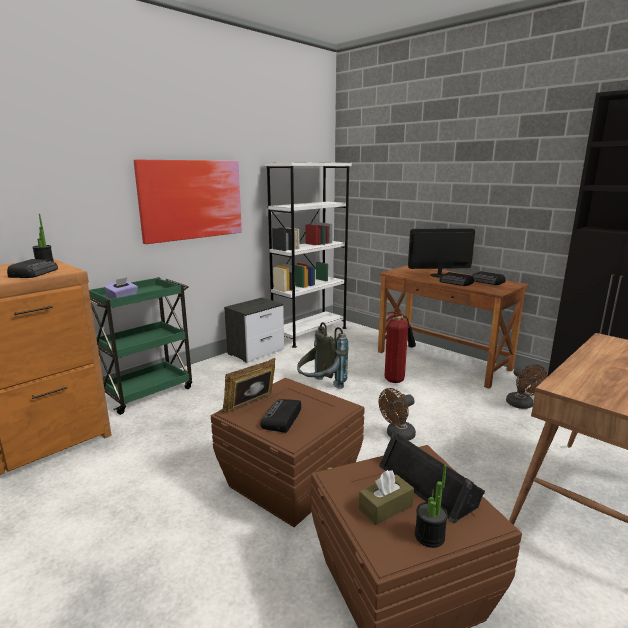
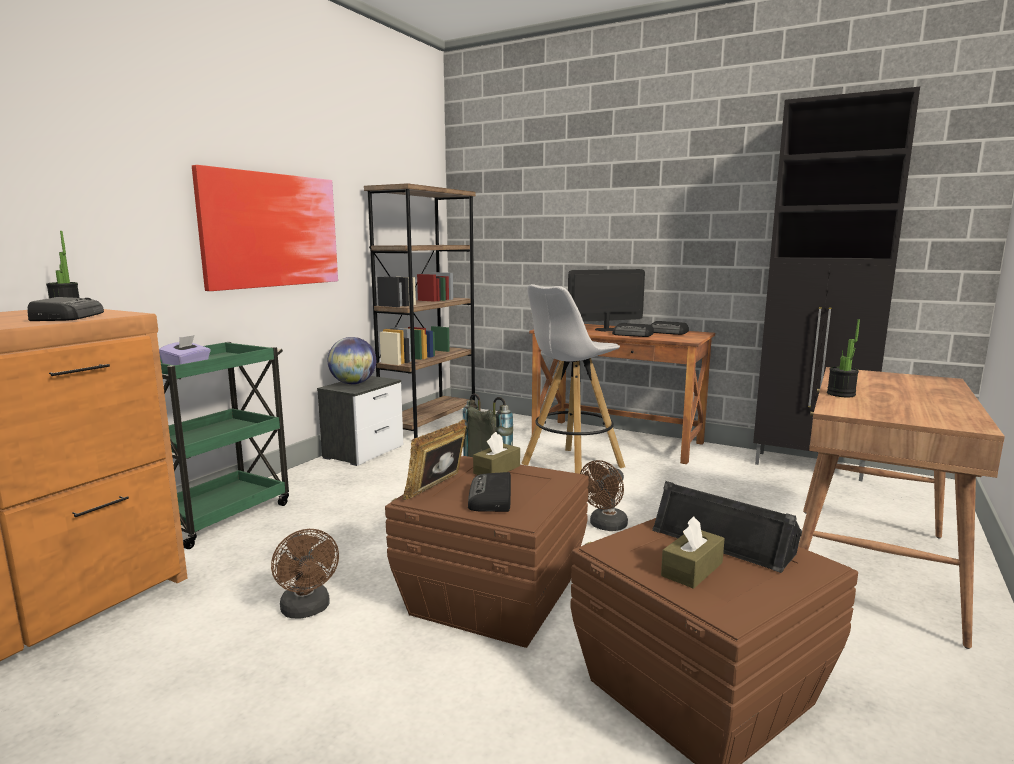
camera: 15 degrees left, 5 degrees down
(249, 304) = (353, 383): none -> globe
(301, 393) = (497, 470): none -> brown tissue box
(310, 333) = (429, 425): white bookcase -> brown bookcase
(396, 380) = (571, 466): fire extinguisher -> white stool
(429, 536) = (764, 589): potted plant -> potted plant (841, 394)
(522, 405) = (733, 477): brown fan -> brown fan (307, 610)

